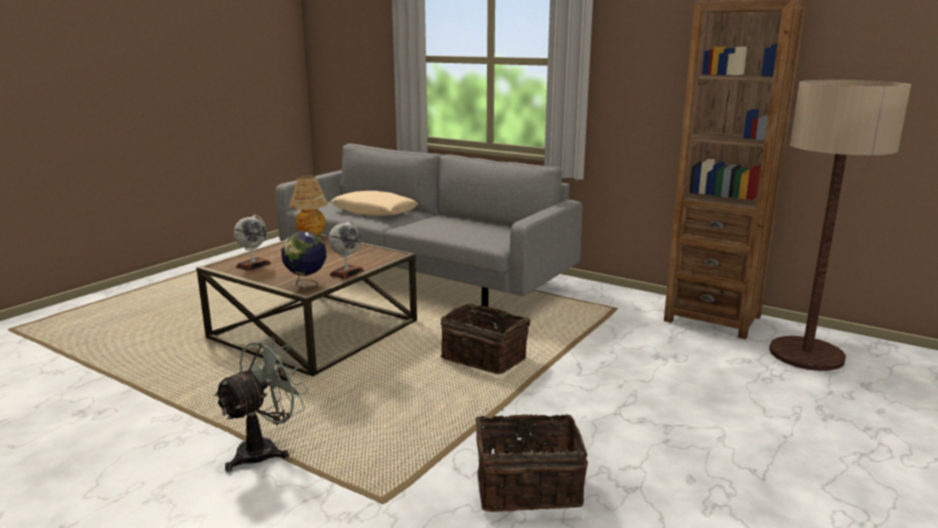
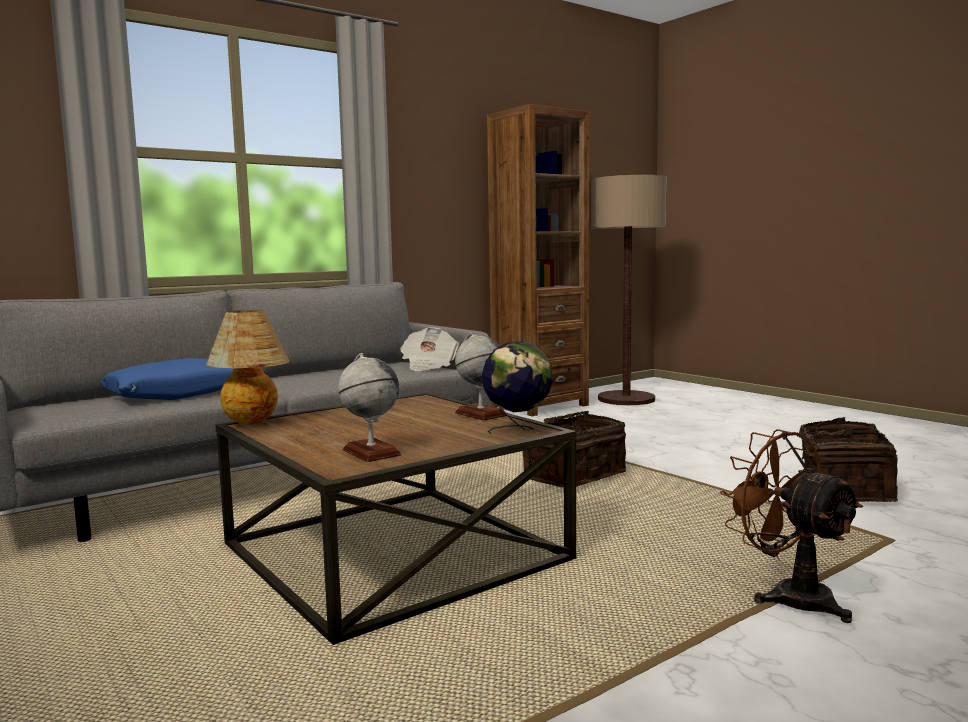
camera: 70 degrees left, 10 degrees down
(265, 450) = (789, 595): grey fan -> brown fan
(374, 212) = (183, 394): beige pillow -> blue pillow
(504, 239) = (429, 366): none -> newspaper

